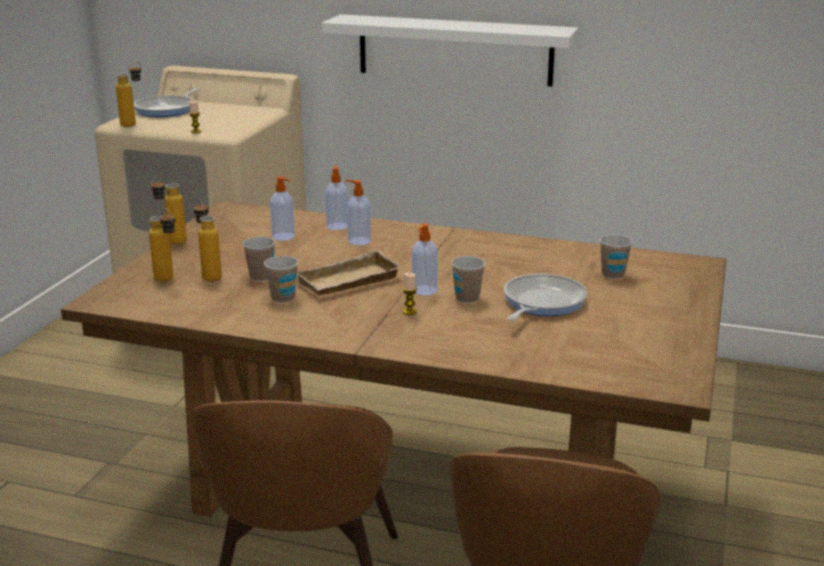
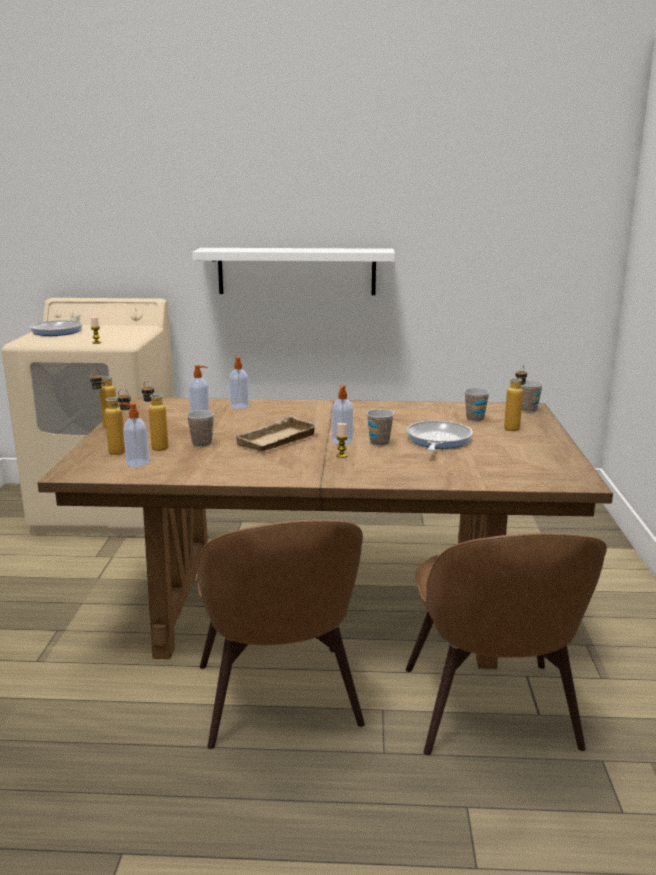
camera: 15 degrees left, 5 degrees down
(134, 124) = (37, 341): bottle -> bottle (514, 427)
(283, 298) = (231, 456): cup -> cup (528, 410)
(358, 241) = (264, 414): soap dispenser -> soap dispenser (137, 463)

